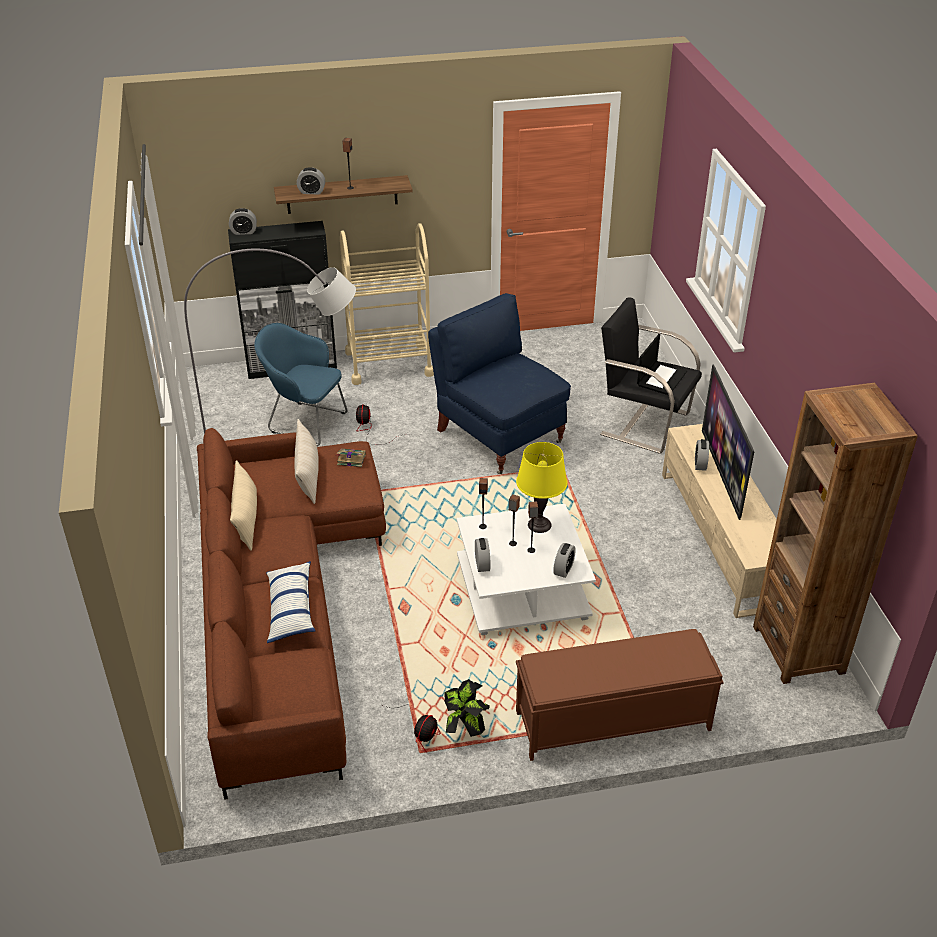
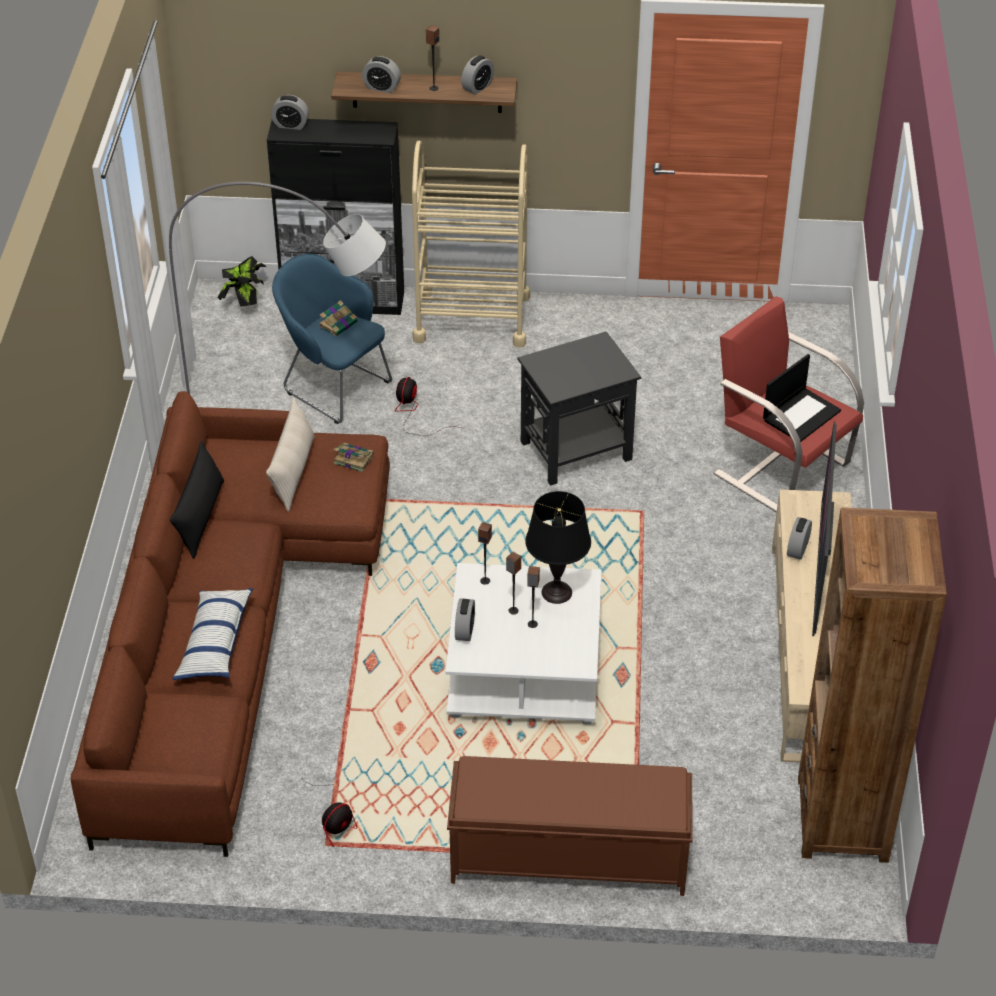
camera: 15 degrees right, 5 degrees up
(246, 520) = (200, 517): beige pillow -> black pillow
(306, 371) = (338, 324): none -> book
(465, 726) = (389, 826): potted plant -> potted plant (245, 303)
(498, 435) = (577, 450): blue armchair -> black side table
(539, 525) = (556, 592): yellow table lamp -> black table lamp
(563, 569) = (562, 657): alarm clock -> alarm clock (477, 87)
(644, 423) = (780, 468): black armchair -> red armchair

